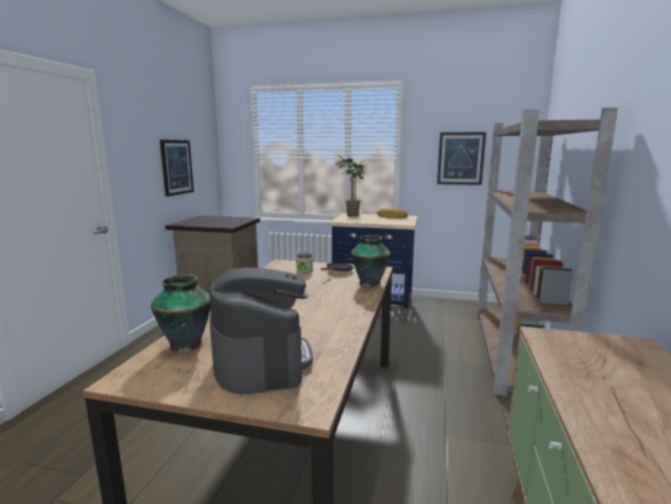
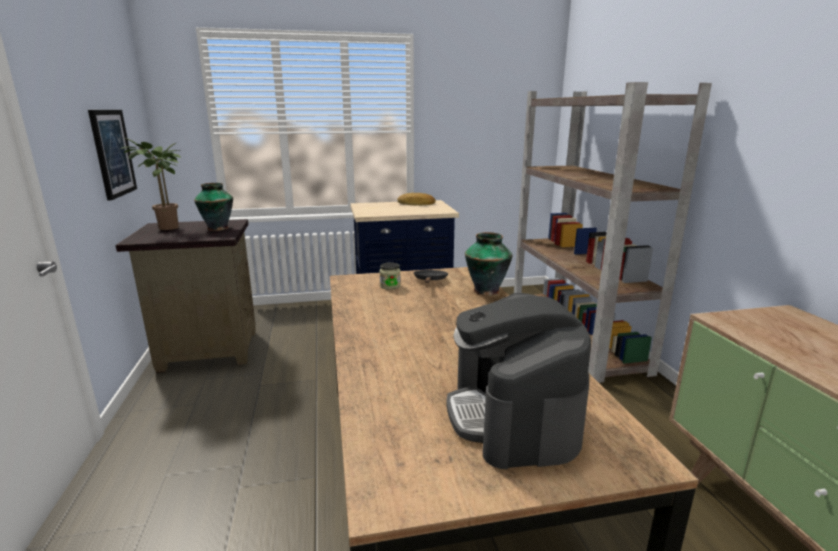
camera: 25 degrees left, 5 degrees up
(186, 345) = (392, 422): vase -> vase (217, 228)
(261, 360) = (512, 416): coffee machine -> coffee machine turned 150 degrees counterclockwise
(352, 216) = (369, 206): potted plant -> potted plant (168, 228)
(460, 158) = (480, 131): picture -> none

